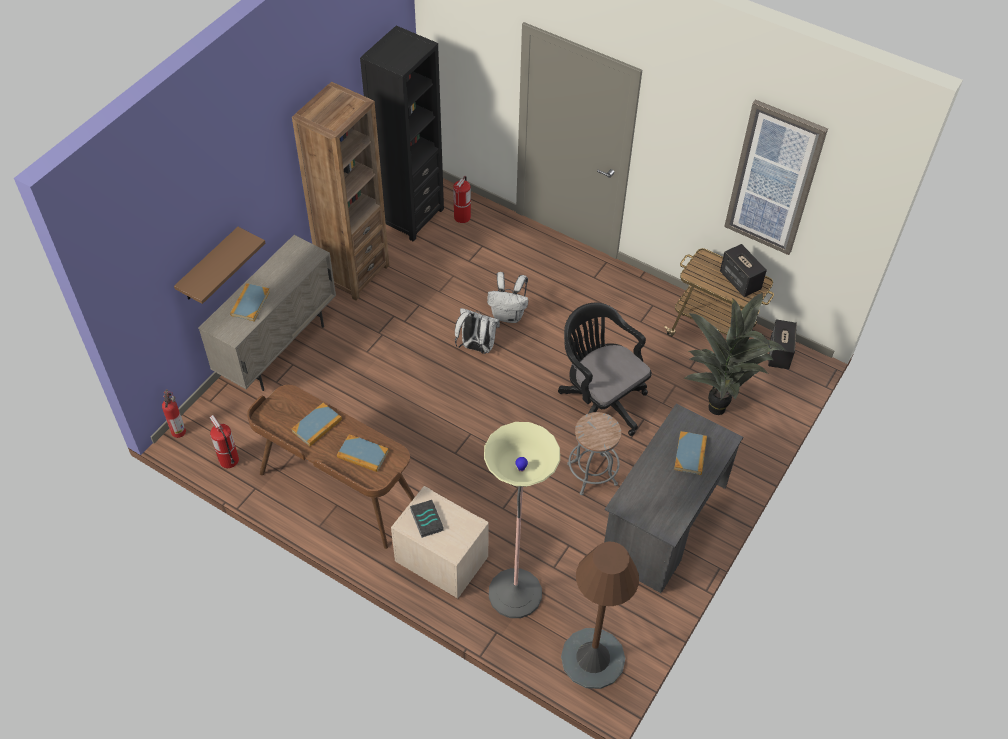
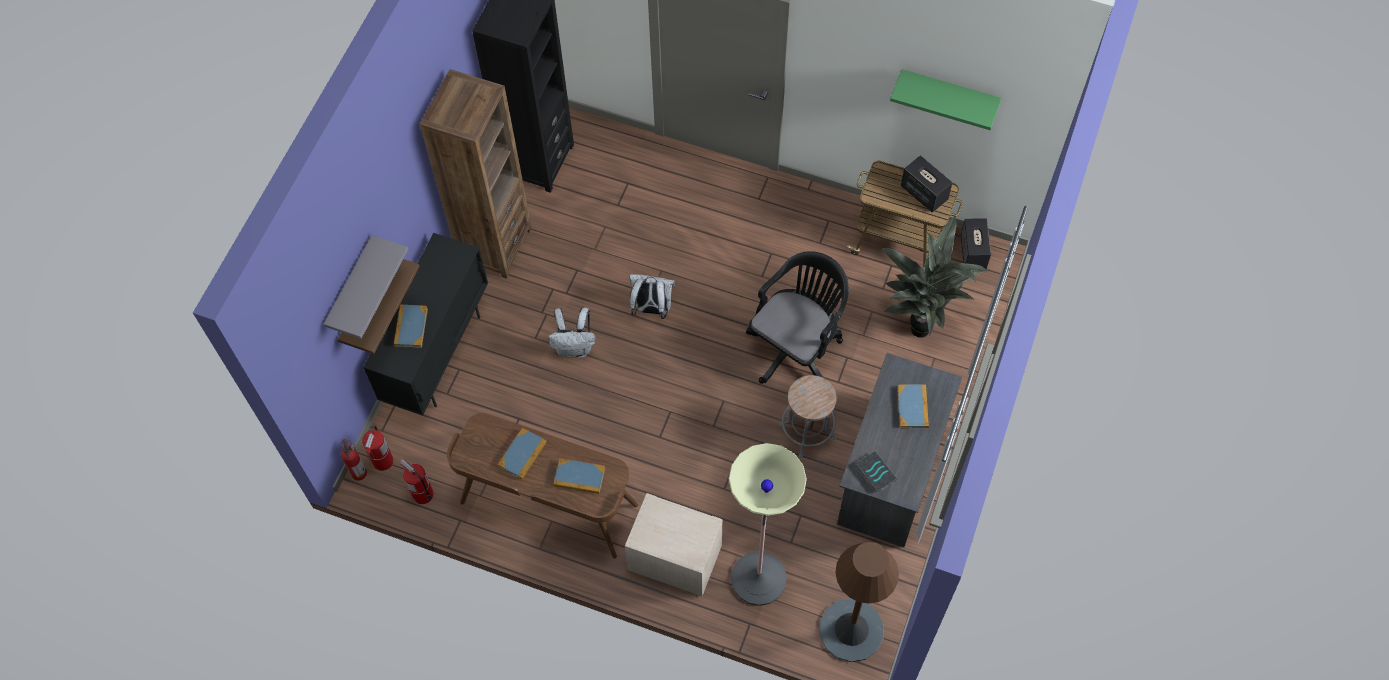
camera: 10 degrees left, 10 degrees up
(196, 241) = (351, 287): none -> grey shelf
(279, 349) = (438, 354): beige cabinet -> black cabinet
(426, 520) = (658, 530): book -> book (874, 473)
(462, 217) = (597, 151): fire extinguisher -> fire extinguisher (383, 461)
(508, 315) = (677, 263): white backpack -> white backpack (575, 348)
(599, 401) = (796, 346): black office chair -> black office chair turned 90 degrees clockwise
(774, 179) = (949, 93): picture -> green shelf

